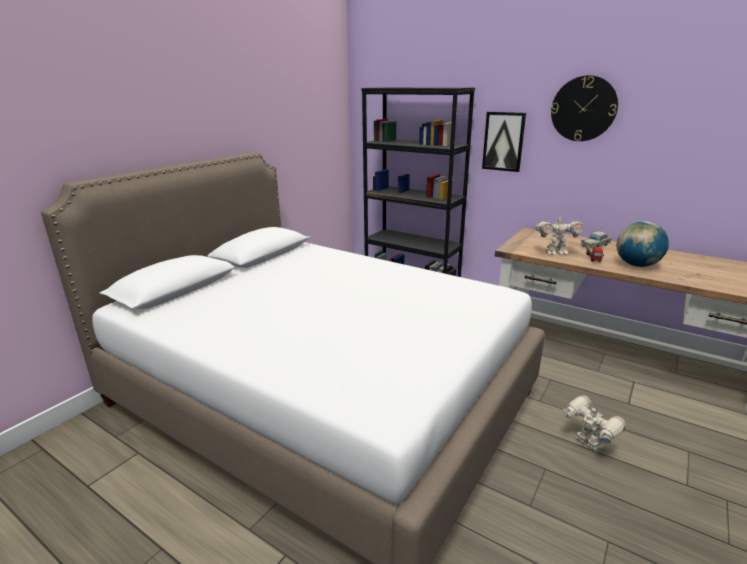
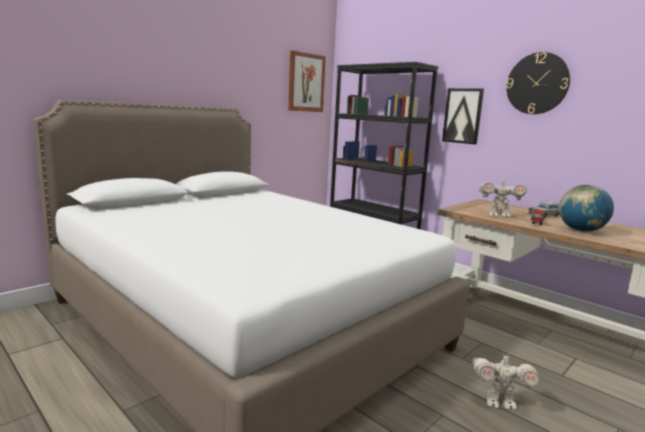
camera: 10 degrees right, 10 degrees down
(323, 107) = (306, 82): none -> picture
(587, 444) = (499, 402): toy robot -> toy robot turned 120 degrees clockwise

